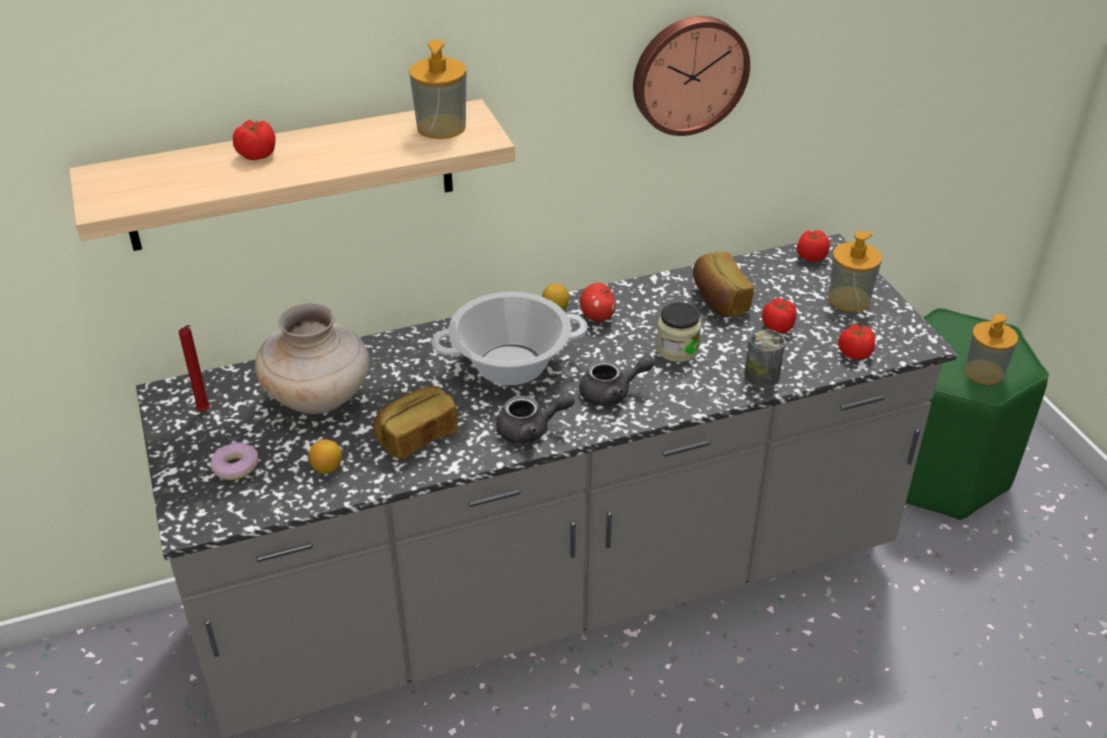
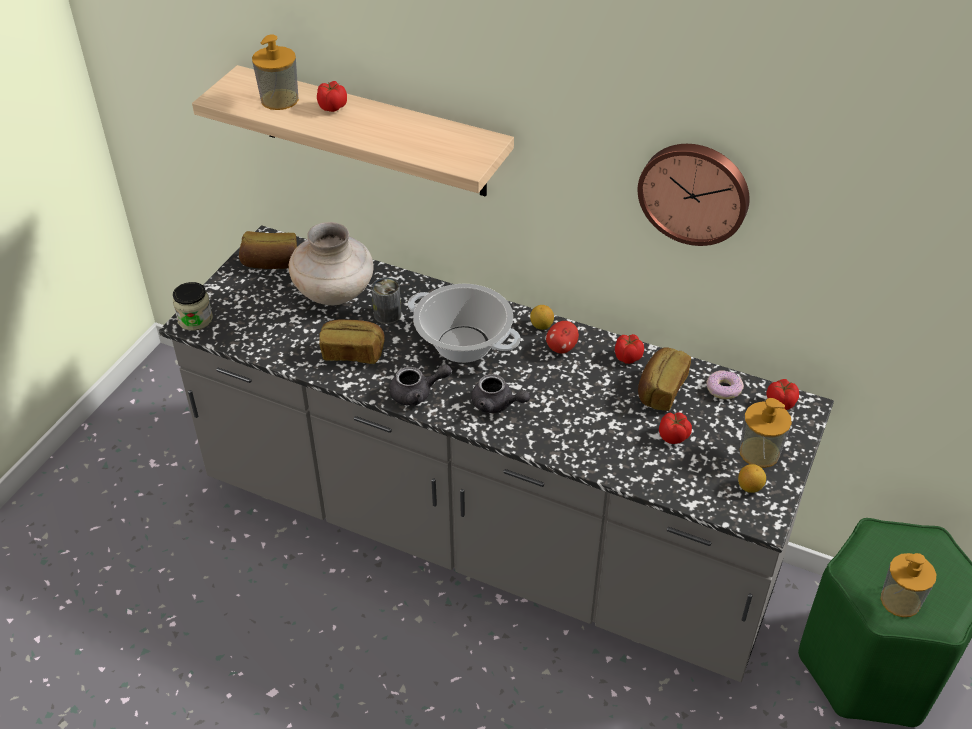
camera: 45 degrees right, 5 degrees up
(205, 412) = (271, 263): red candle -> bread
(235, 467) = (245, 306): donut -> donut (723, 389)
(327, 468) = (285, 338): lemon -> lemon (749, 487)
(441, 127) = (456, 144): soap dispenser -> soap dispenser (279, 99)
(531, 430) = (417, 393): grey teapot -> grey teapot turned 45 degrees counterclockwise
(677, 349) = (580, 405): jar -> jar (195, 319)
(761, 376) = (608, 461): can -> can (387, 314)
(854, 353) = (699, 492): tomato -> tomato (627, 357)

